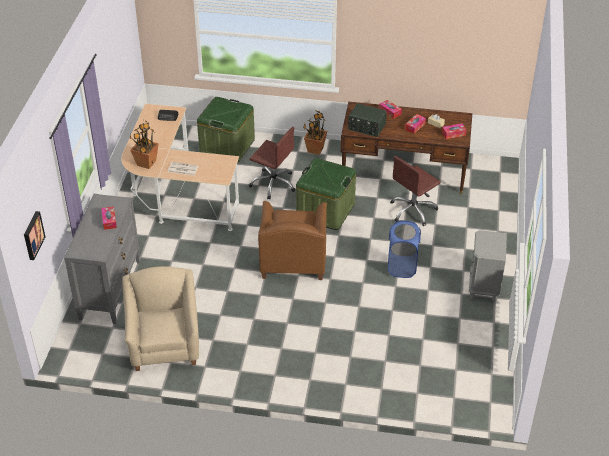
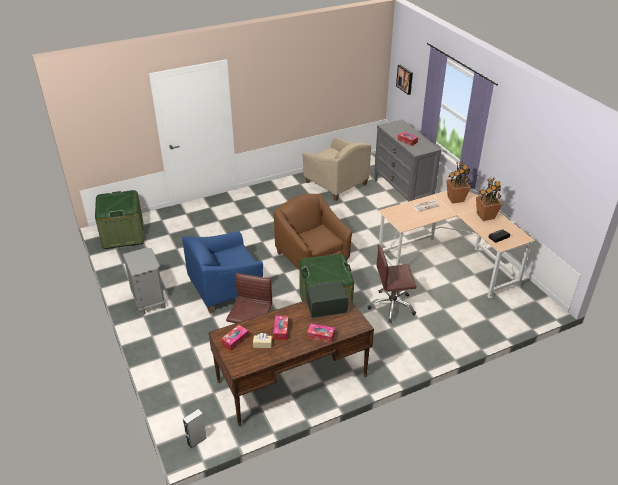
camera: 145 degrees right, 5 degrees down
(227, 146) = (472, 321): green storage box -> green storage box (123, 235)
(315, 149) = (396, 359): potted plant -> potted plant (486, 216)
(402, 267) = (225, 288): blue laundry basket -> blue armchair
(499, 165) = (197, 440): none -> grey speaker

